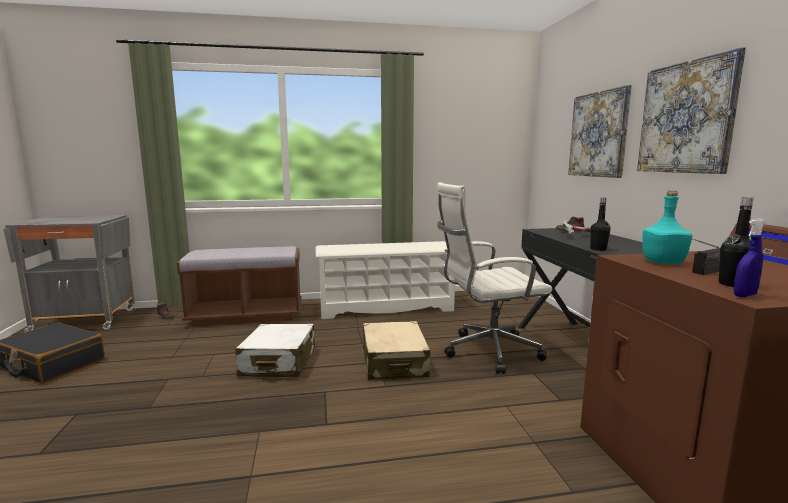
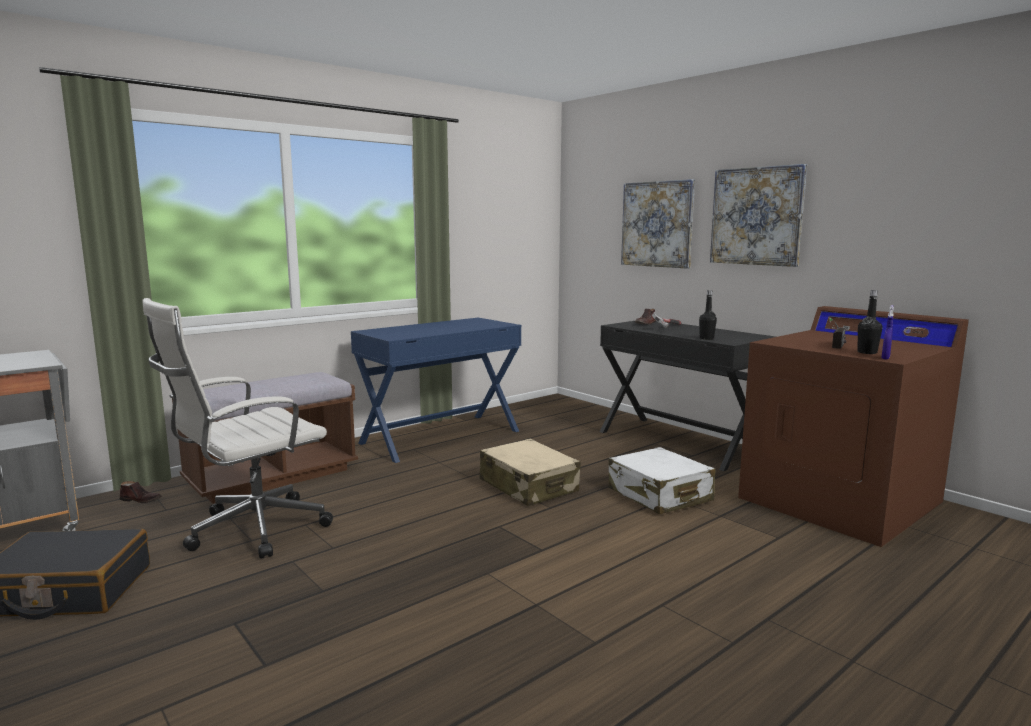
camera: 30 degrees left, 0 degrees up
(278, 362) = (405, 514): white suitcase -> white suitcase (659, 495)
(386, 307) = (440, 436): white shoe rack -> blue desk
(487, 352) = (601, 459): white office chair -> white office chair (251, 530)
(662, 262) = (801, 343): turquoise bottle -> none

